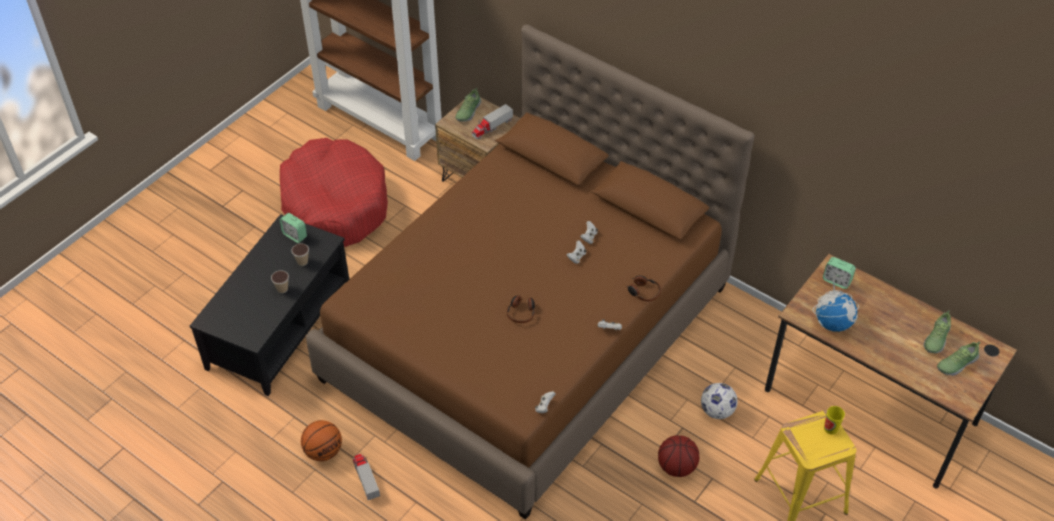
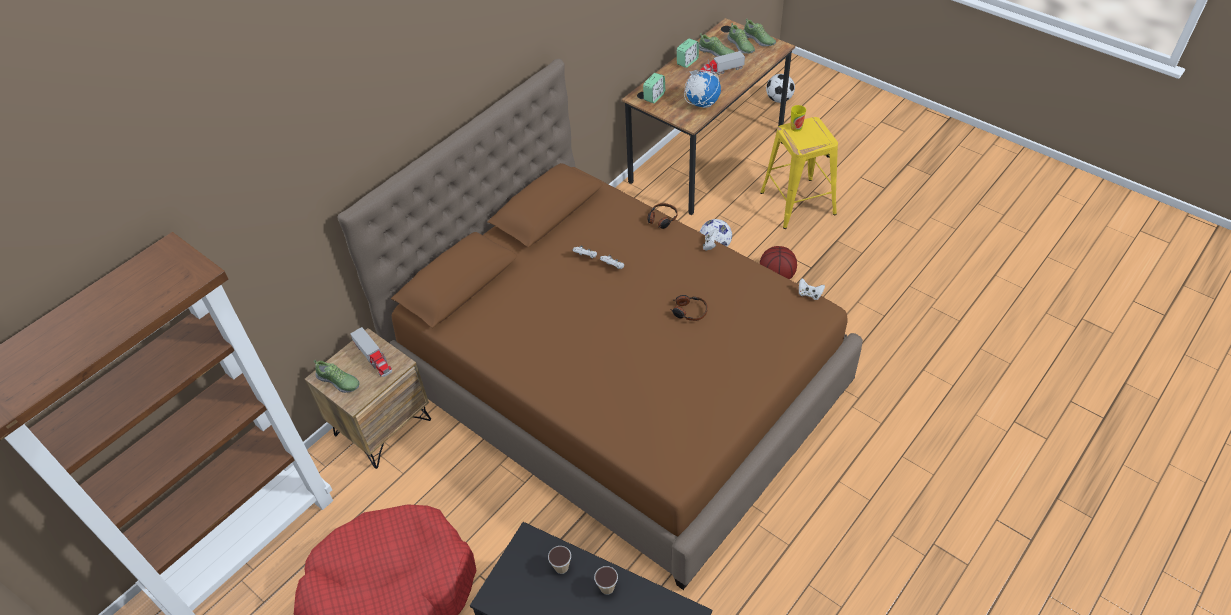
camera: 85 degrees left, 0 degrees up
(295, 235) = (512, 581): alarm clock -> alarm clock (687, 62)
(323, 451) = (783, 577): basketball -> none
(366, 479) = (816, 530): toy truck -> toy truck (720, 71)
(974, 383) = (759, 40): none -> shoe
(1002, 489) = (779, 99): none -> football

